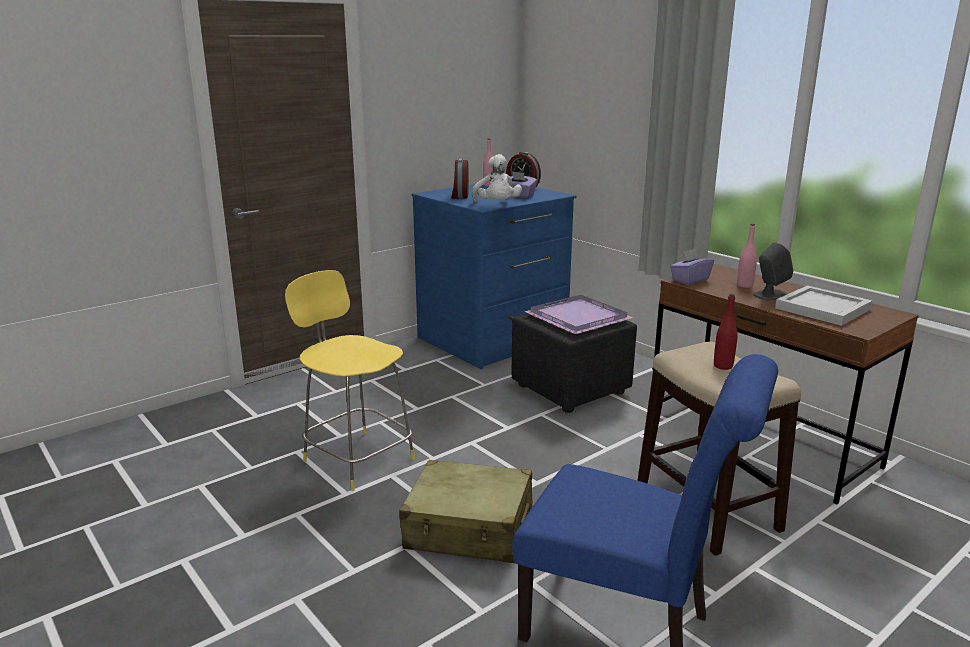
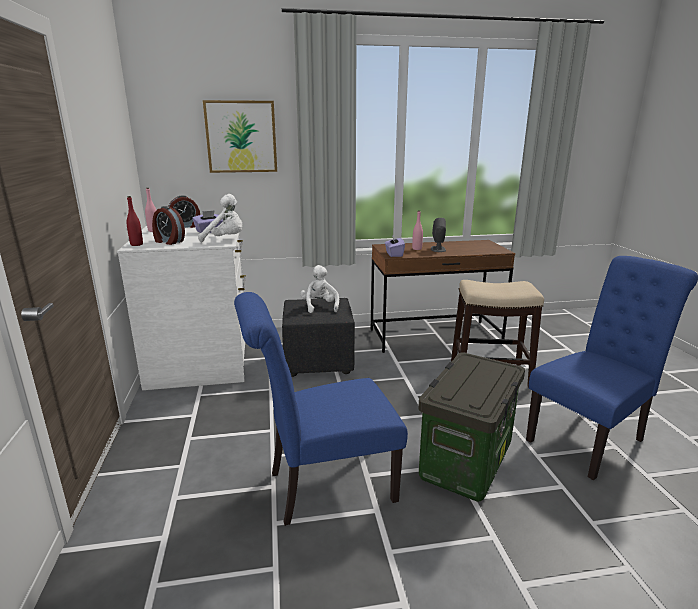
camera: 60 degrees left, 0 degrees up
(356, 458) = (323, 487): yellow stool -> blue chair
(469, 529) = (466, 460): beige suitcase -> storage box
(493, 339) = (202, 361): blue dresser -> white dresser
(580, 318) = (319, 306): purple tray -> white plush toy
(607, 89) = (241, 137): none -> picture
(723, 366) = (496, 287): red bottle -> red bottle (136, 244)
(823, 309) = (468, 248): white tray -> none

